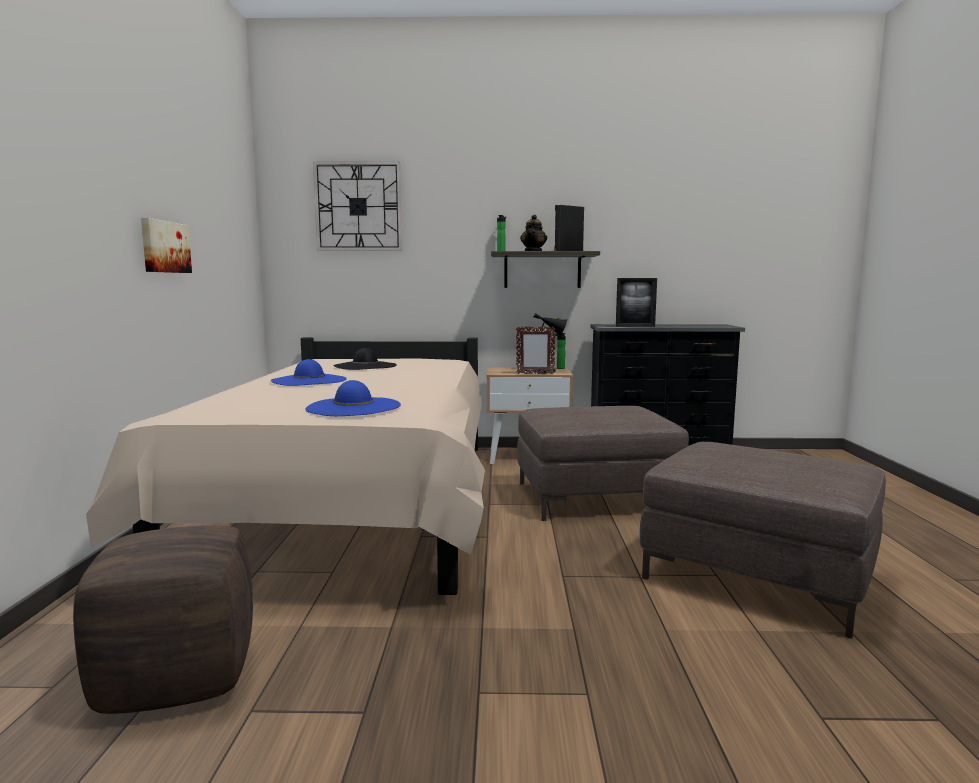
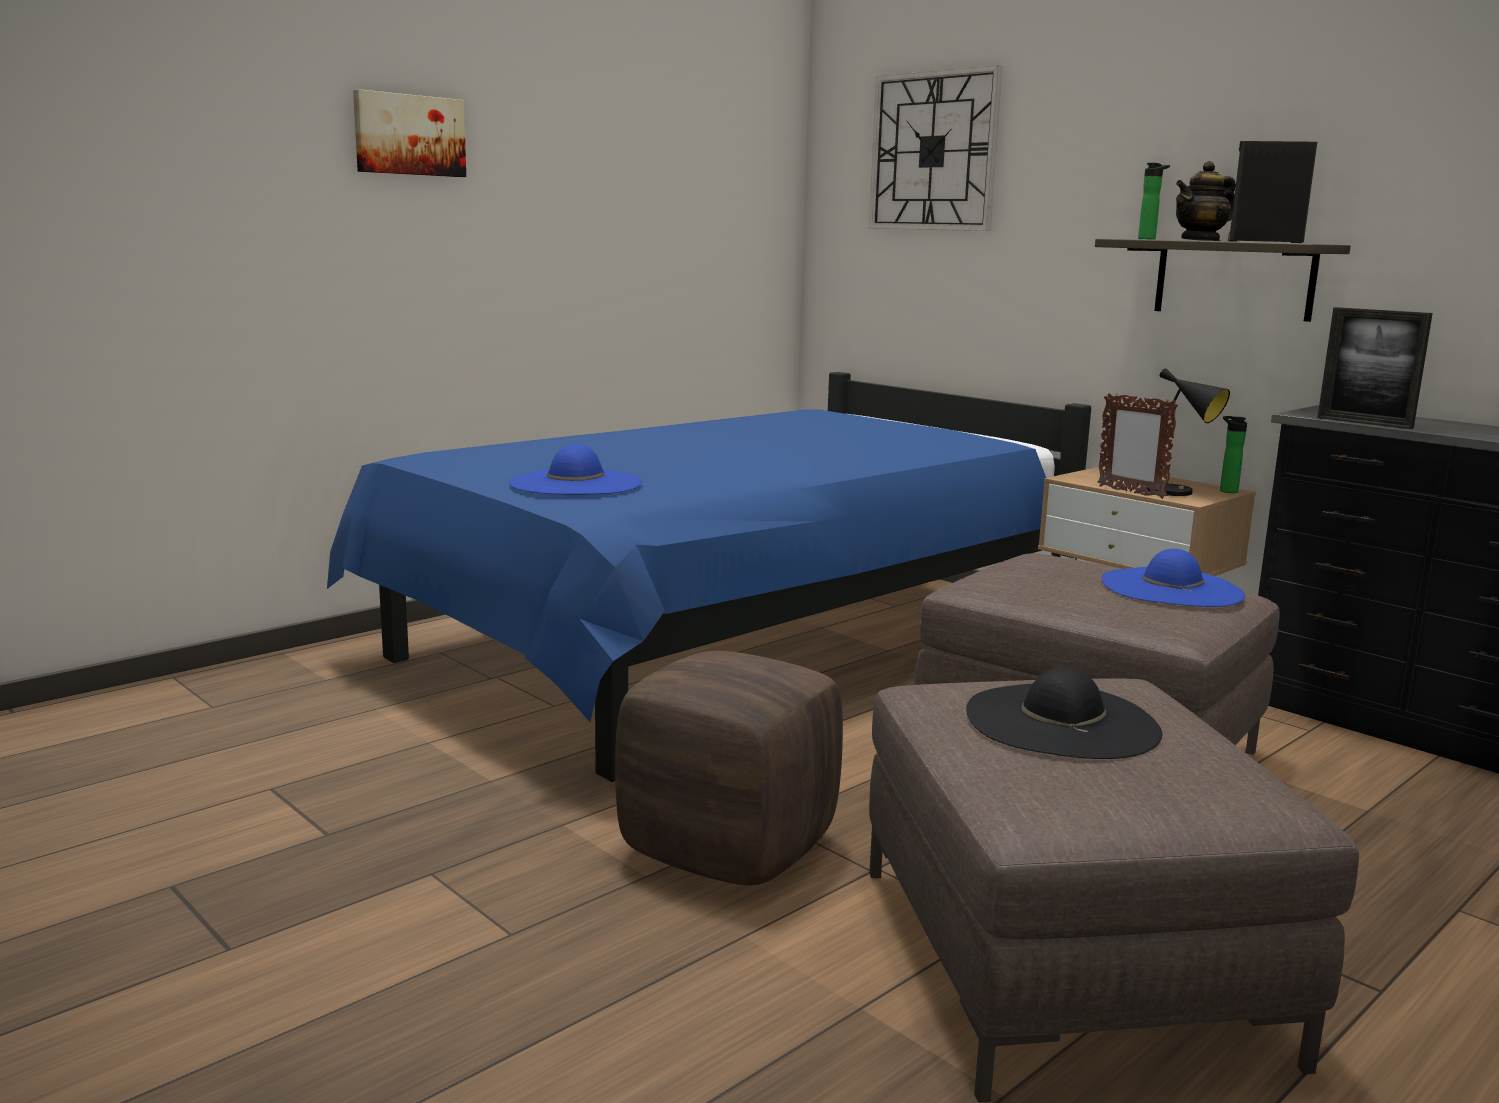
camera: 45 degrees right, 5 degrees up
(164, 247) = (561, 233): picture -> picture (409, 135)
(179, 678) = (278, 740): brown ottoman -> brown ottoman (729, 849)
(309, 380) = (674, 439): blue hat -> blue hat (1171, 588)
(356, 504) = (731, 642): beige bed -> blue bed
(365, 366) = (824, 430): black hat -> black hat (1061, 721)

